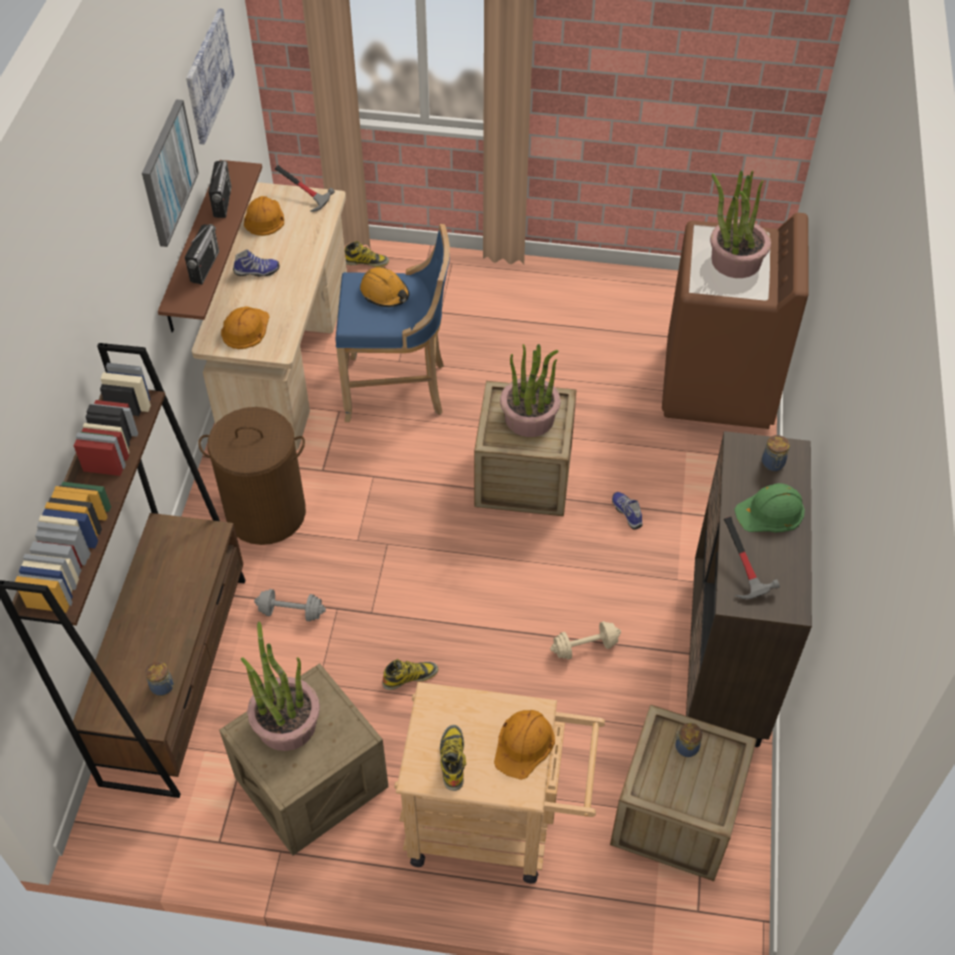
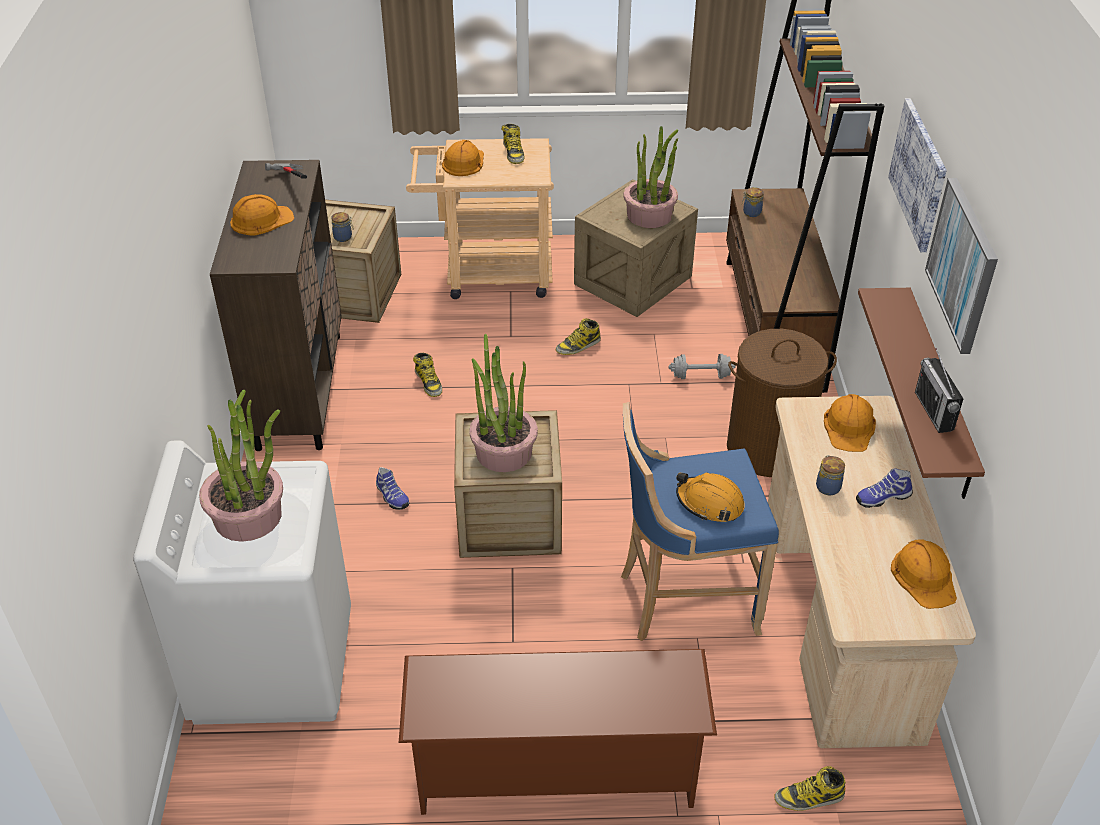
camera: 170 degrees right, 10 degrees down
(205, 267) = (895, 334): radio -> none
(208, 75) = (1023, 384): picture -> picture (919, 174)
(307, 196) = (885, 622): hammer -> none
(522, 296) = (555, 769): none -> brown shoe rack
(585, 647) = (429, 382): beige dumbbell -> boot
(719, 385) = (273, 663): brown washing machine -> white washing machine
(771, 512) = (261, 220): green hard hat -> orange hard hat
(773, 464) = (251, 252): jar -> jar (827, 486)

